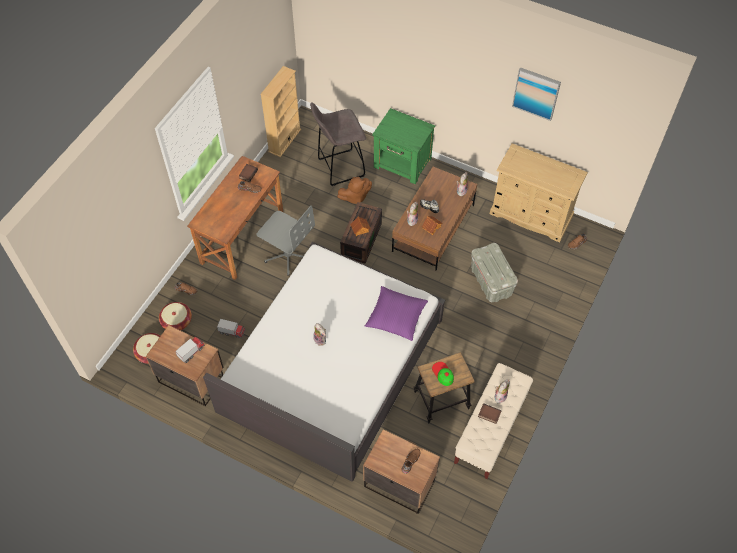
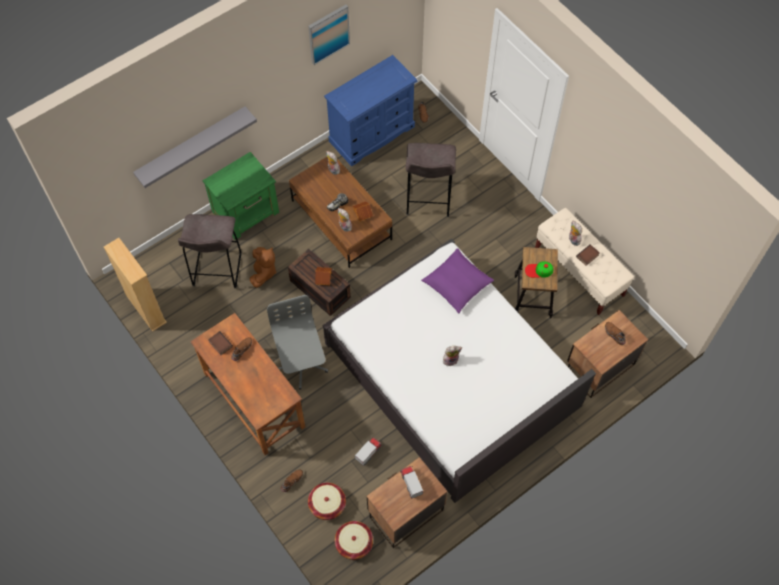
camera: 65 degrees left, 5 degrees up
(288, 255) = (301, 364): grey office chair -> grey office chair turned 75 degrees counterclockwise
(392, 71) = (192, 145): none -> grey shelf
(490, 282) = (428, 201): grey storage box -> grey stool
(531, 215) = (372, 134): beige dresser -> blue dresser

